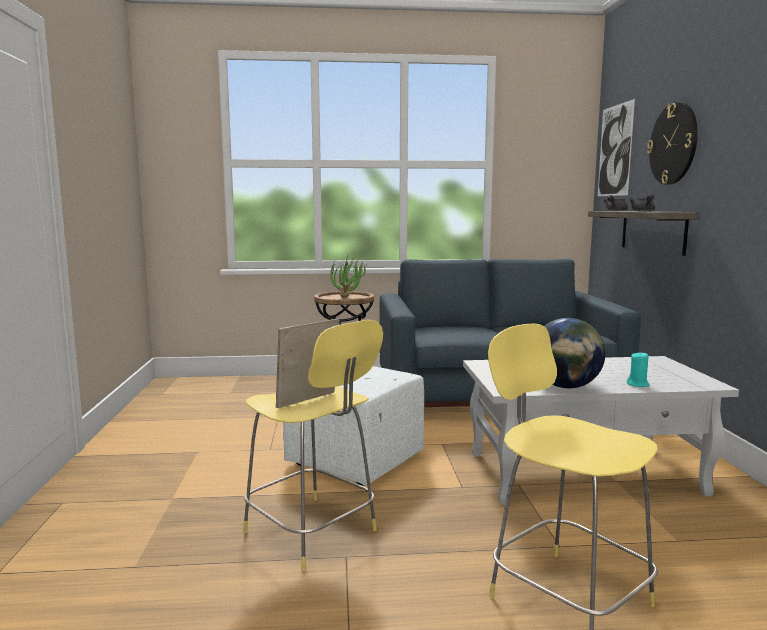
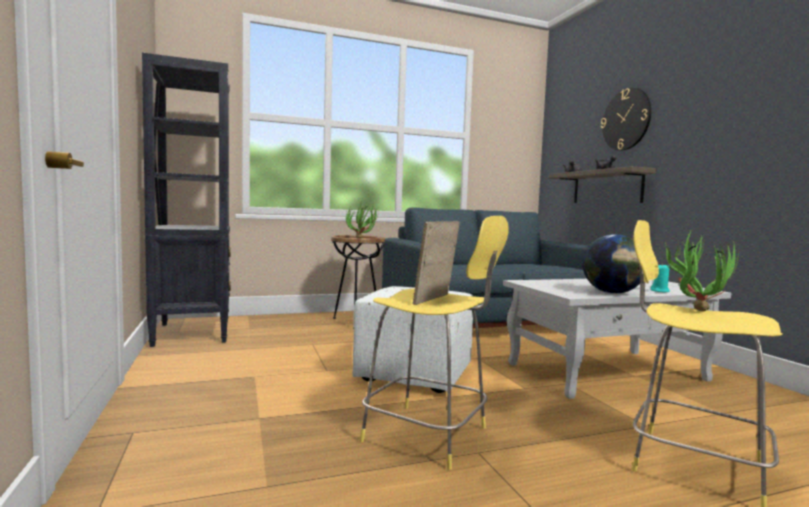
camera: 15 degrees left, 5 degrees down
(173, 396) = (193, 332): none -> black bookcase
(586, 427) = (696, 309): none -> potted plant
(615, 150) = (563, 130): picture -> none

